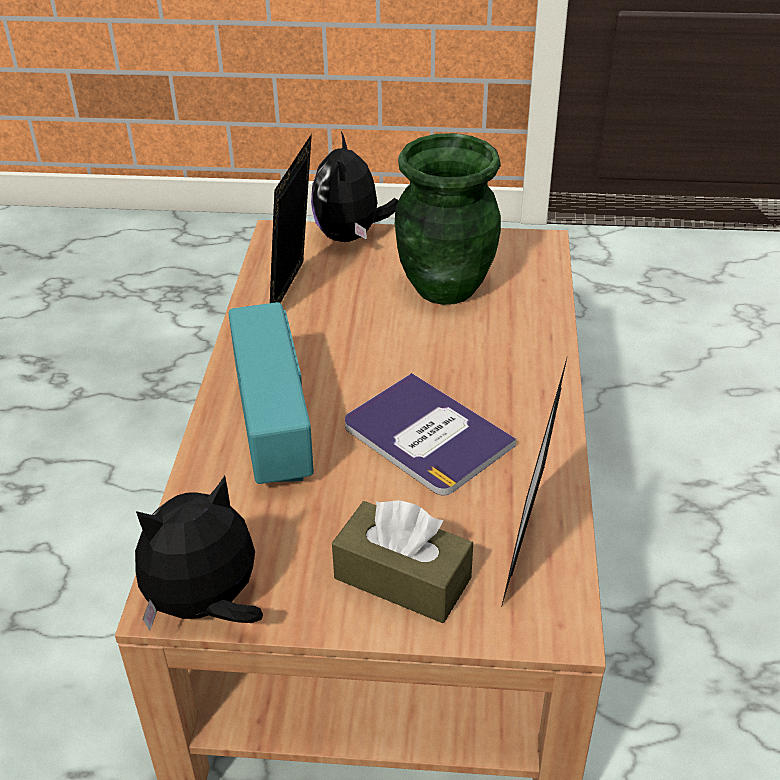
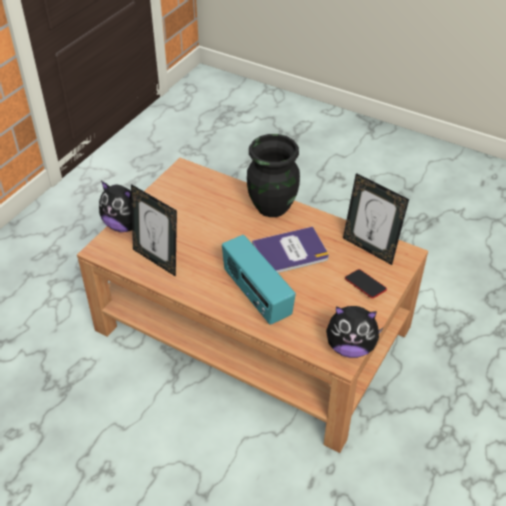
camera: 65 degrees left, 5 degrees up
(206, 606) = (350, 347): plush toy -> plush toy turned 75 degrees counterclockwise
(276, 429) = (256, 296): radio -> radio turned 135 degrees counterclockwise
(402, 578) = (365, 286): brown tissue box -> phone
(444, 287) = (193, 210): green vase -> none
(532, 372) = (271, 207): none -> black vase

